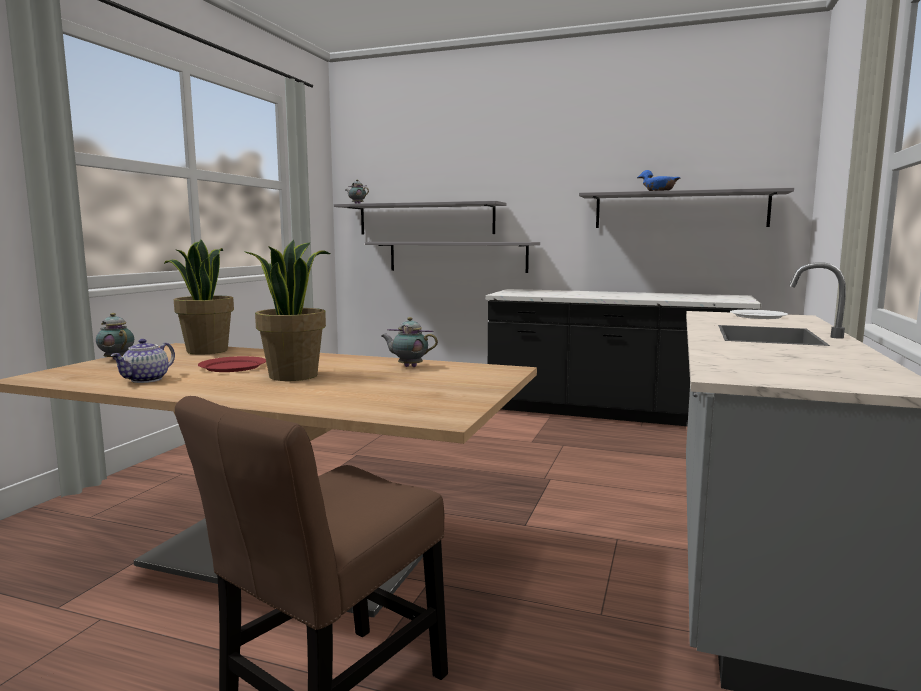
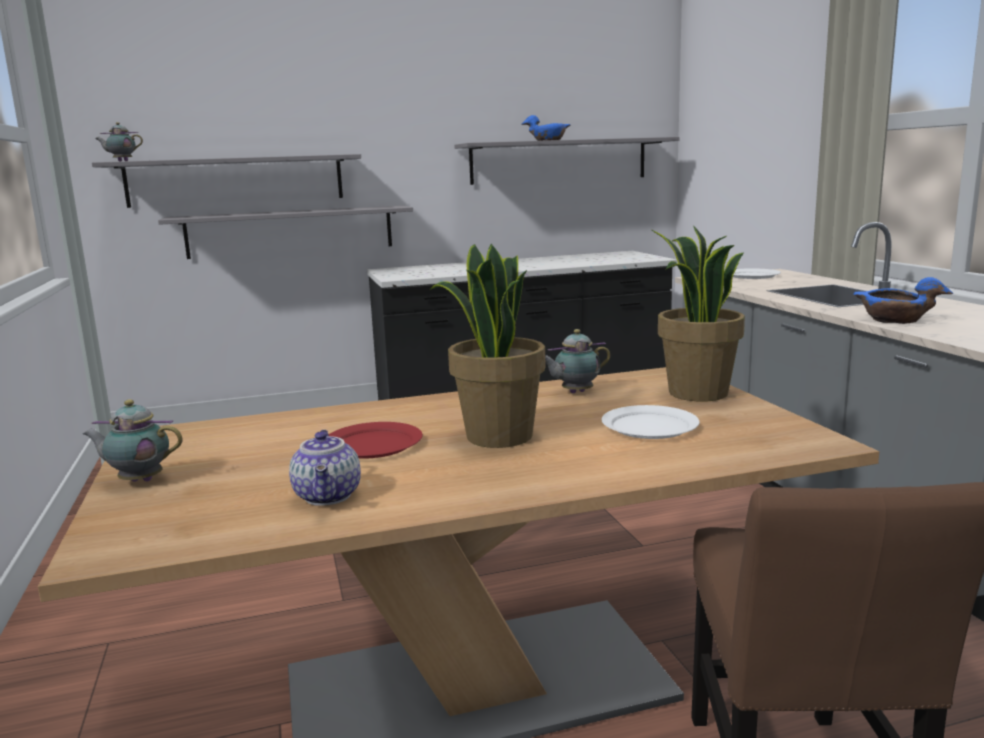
camera: 35 degrees left, 5 degrees up
(206, 351) = (233, 431): potted plant -> potted plant (696, 393)
(381, 388) = (649, 426): none -> white plate
(727, 353) = (894, 320): none -> blue bowl

